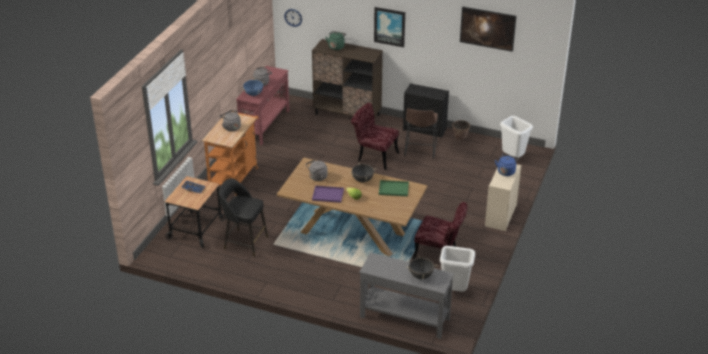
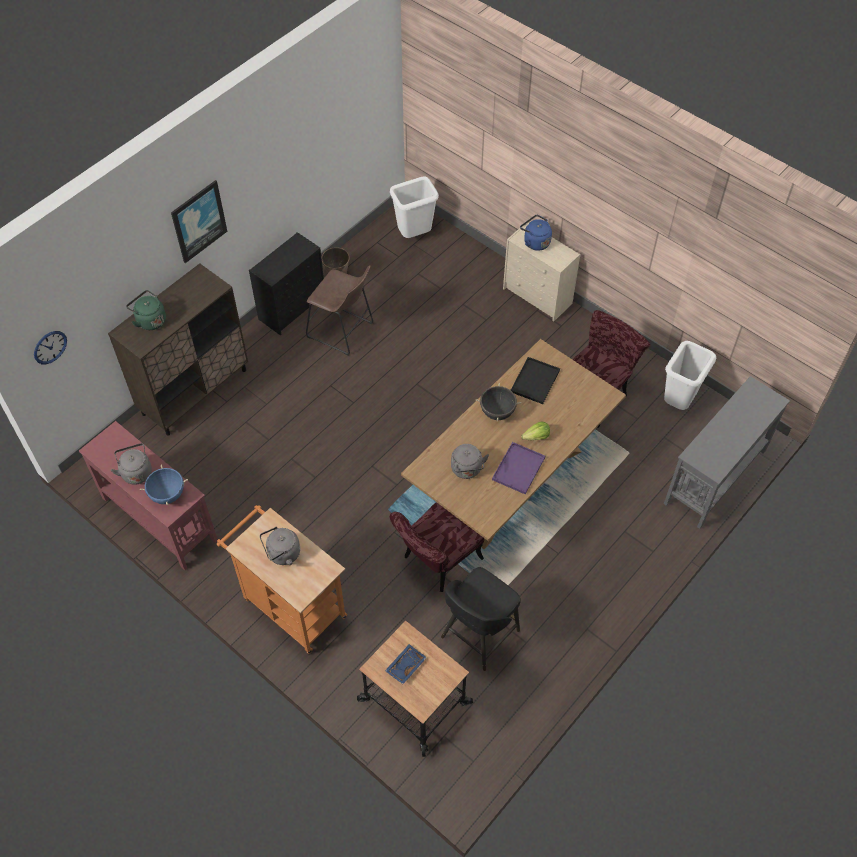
camera: 70 degrees left, 20 degrees up
(374, 156) = (329, 393): red chair -> red chair (436, 562)
(393, 189) = (535, 382): green tray -> black tray
(421, 276) = (747, 414): black cooking pot -> none
(487, 37) = (324, 117): picture -> none

